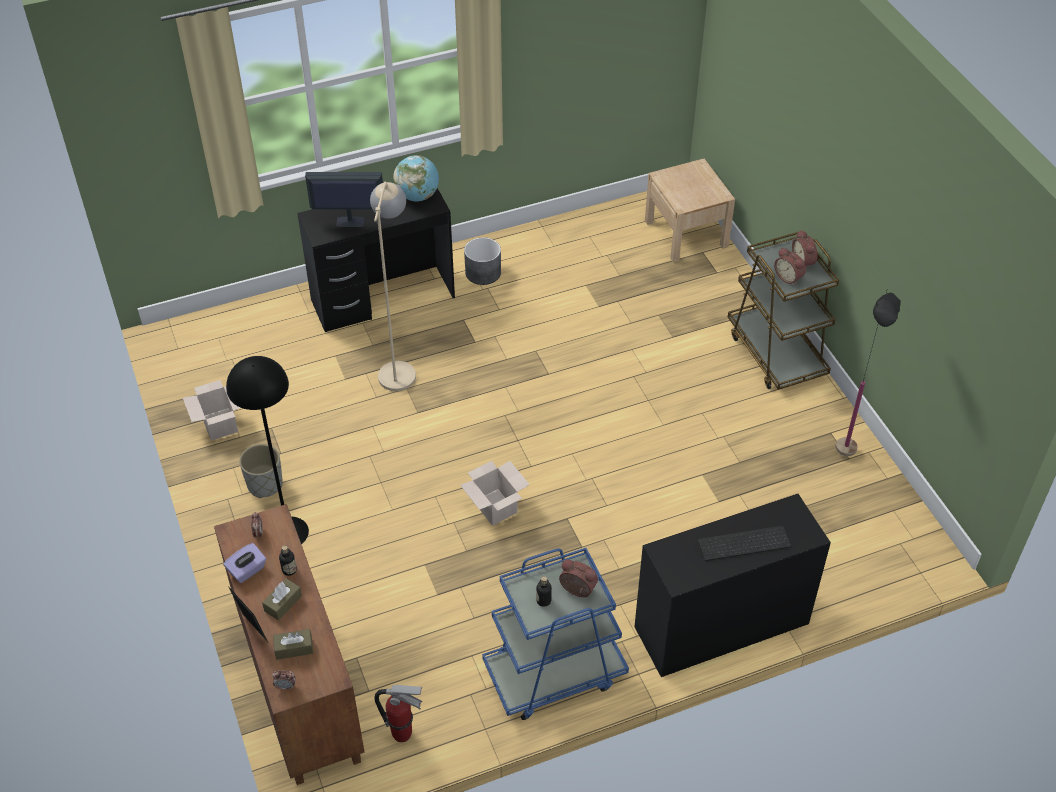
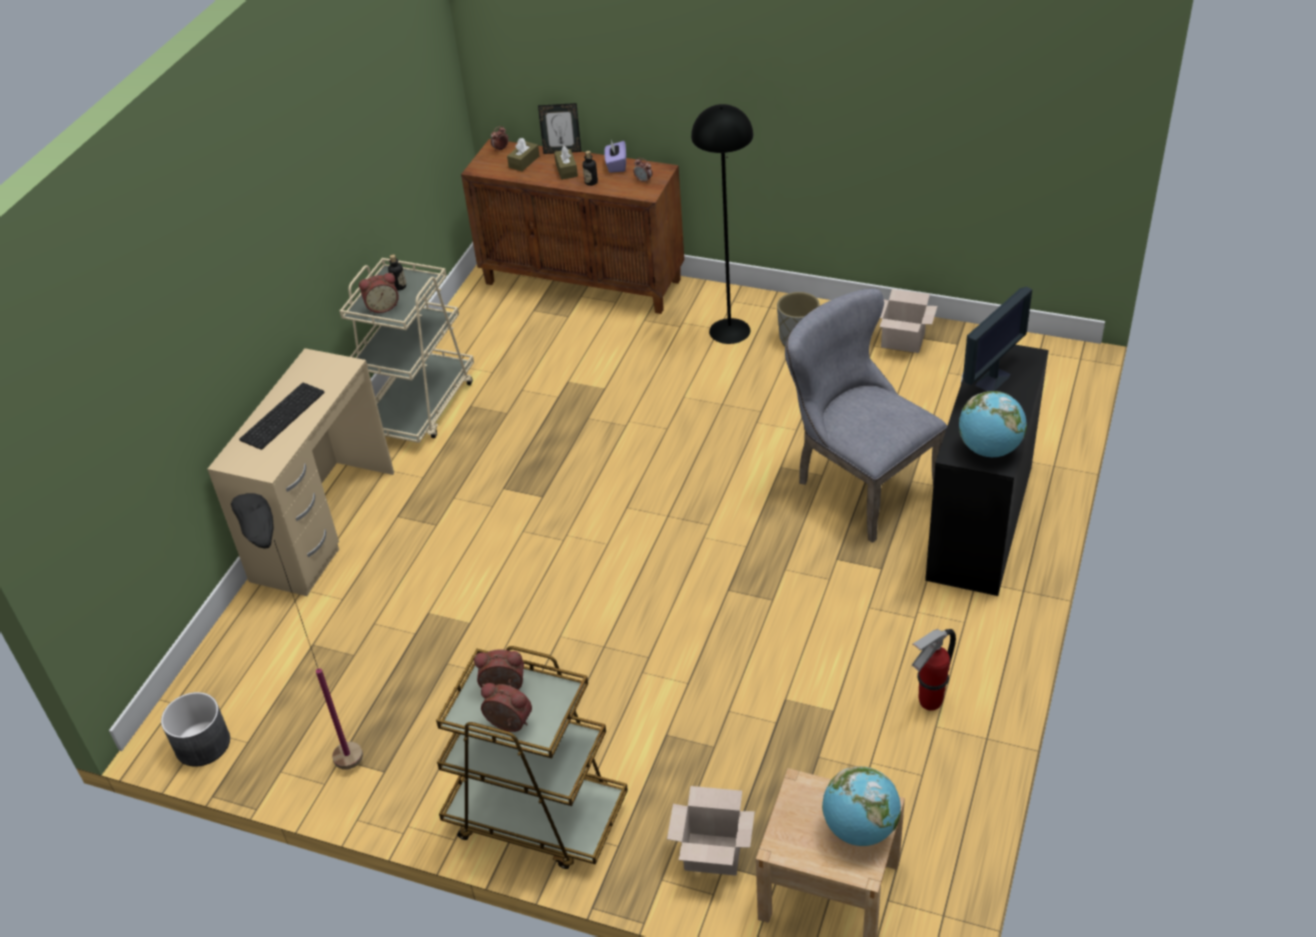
camera: 135 degrees right, 5 degrees down
(399, 367) = (858, 484): beige floor lamp -> grey chair
(403, 734) = (479, 310): fire extinguisher -> fire extinguisher (929, 702)
(483, 273) = (946, 628): grey planter -> grey planter (202, 744)
(496, 507) = (609, 459): cardboard box -> cardboard box (711, 855)
(554, 673) = (419, 406): blue cart -> beige cart
(681, 177) = (860, 828): none -> globe
(721, 626) = (323, 525): black desk -> beige desk

